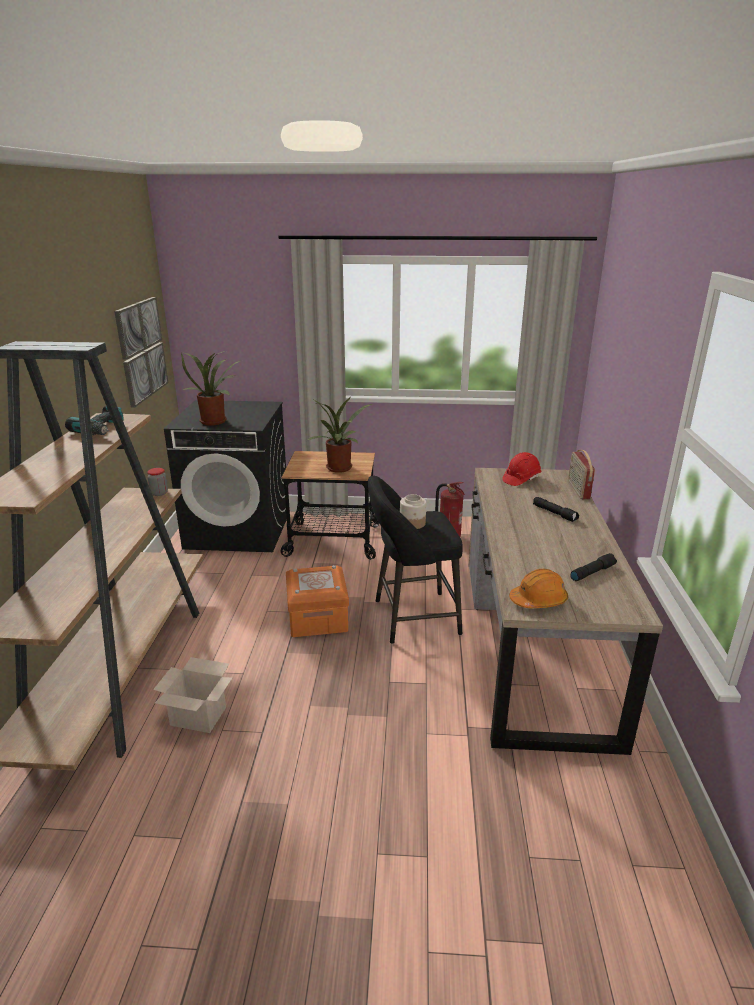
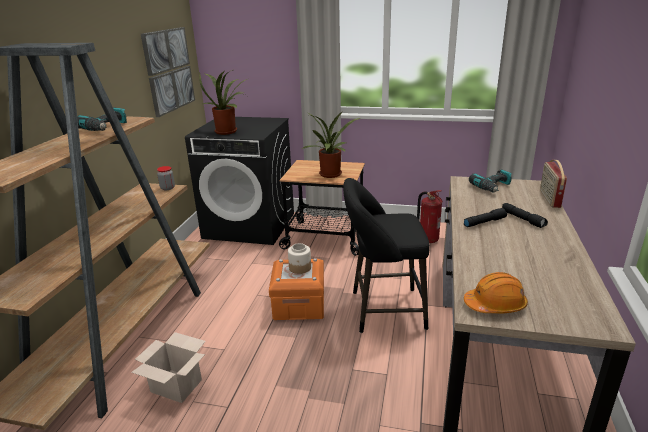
camera: 10 degrees right, 0 degrees up
(412, 523) = (384, 223): jar -> jar (300, 268)
(521, 479) = (493, 187): red hard hat -> power drill
(592, 572) = (557, 279): black flashlight -> black flashlight (484, 222)

